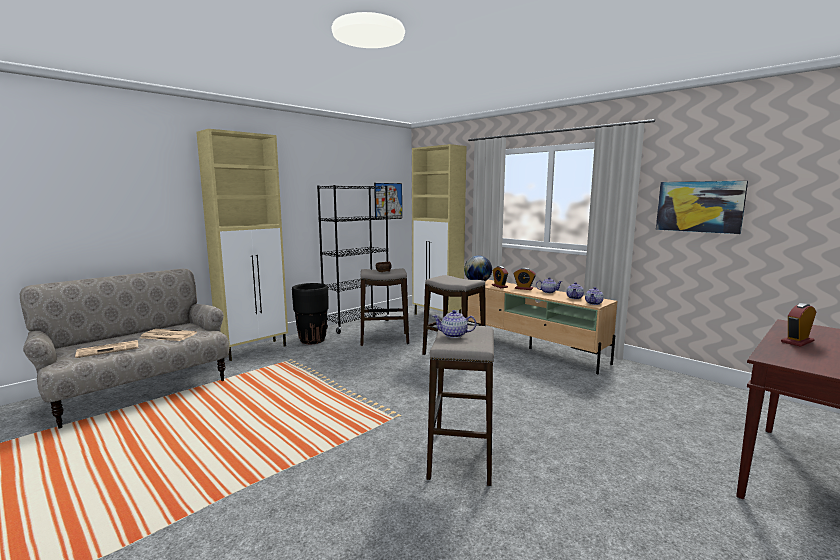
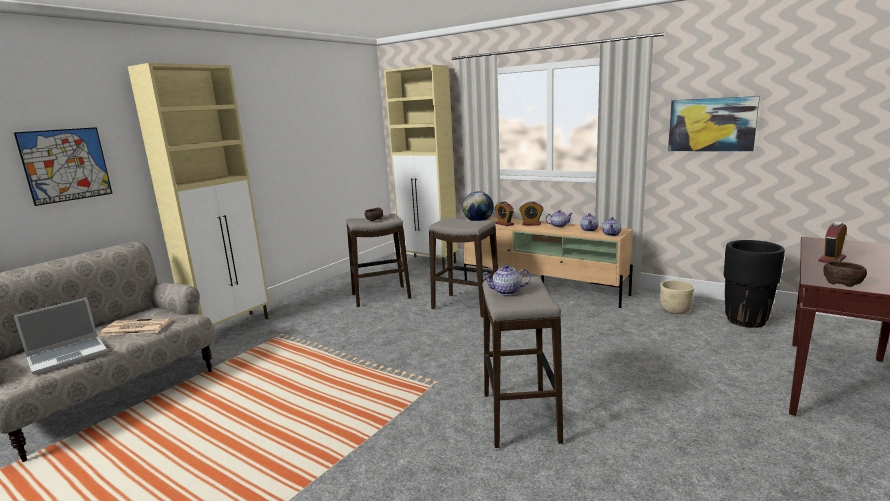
camera: 10 degrees left, 5 degrees up
(109, 349) = (68, 355): newspaper -> laptop
(312, 340) = (297, 307): black planter -> black planter (745, 321)
(357, 324) = (341, 282): black bookcase -> none
(388, 201) = (359, 134): picture -> picture (66, 165)
(652, 383) = (675, 310): none -> beige planter
(794, 362) = (842, 282): none -> brown bowl

